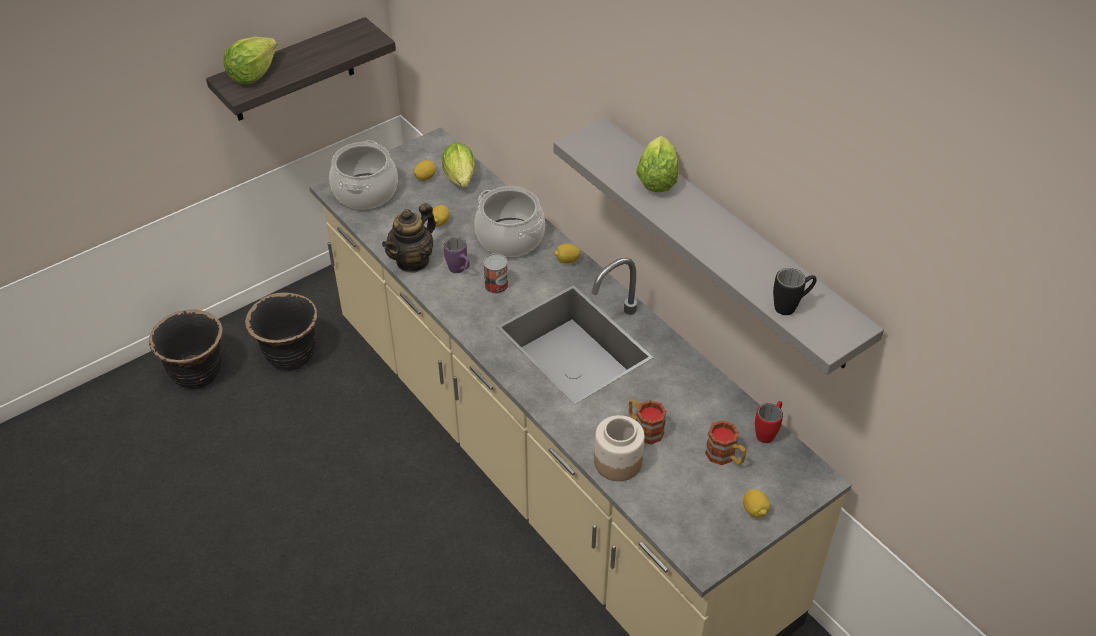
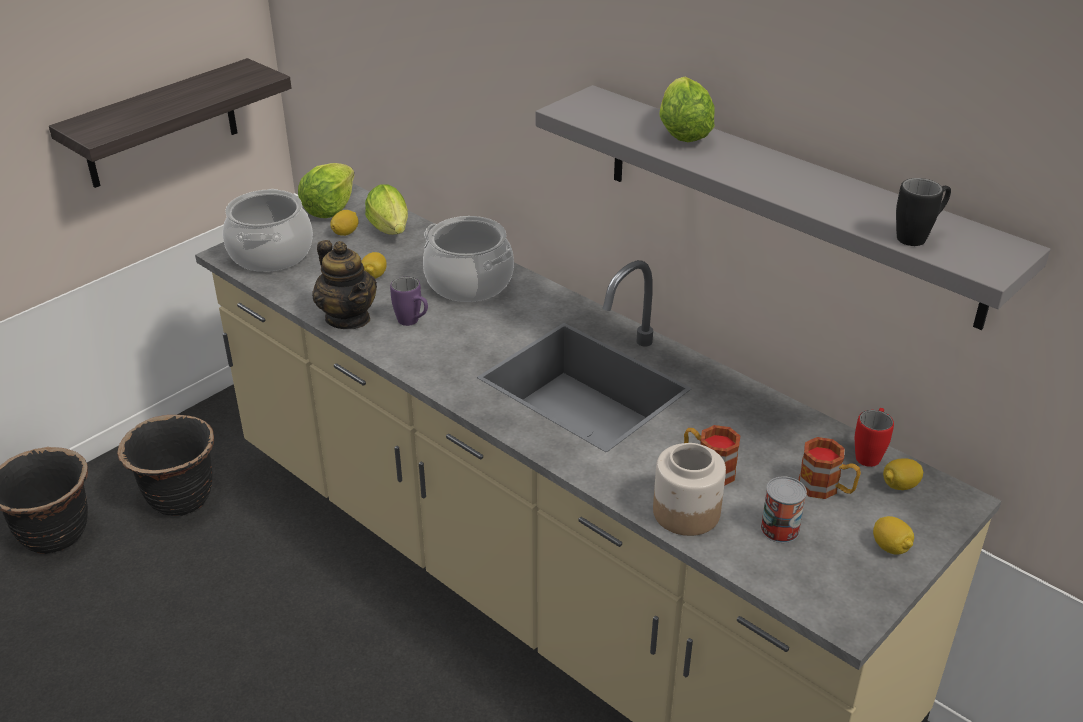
camera: 10 degrees left, 10 degrees down
(253, 74) = (111, 117): lettuce -> lettuce (330, 208)
(413, 261) = (348, 318): teapot -> teapot turned 60 degrees counterclockwise
(496, 285) = (464, 333): can -> can (779, 529)
(567, 260) = (548, 298): lemon -> lemon (899, 486)

